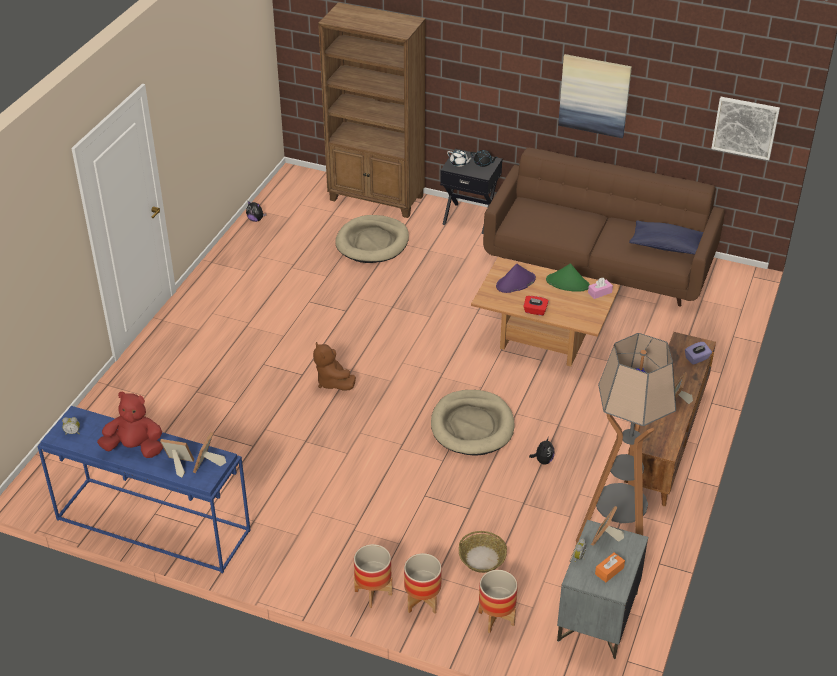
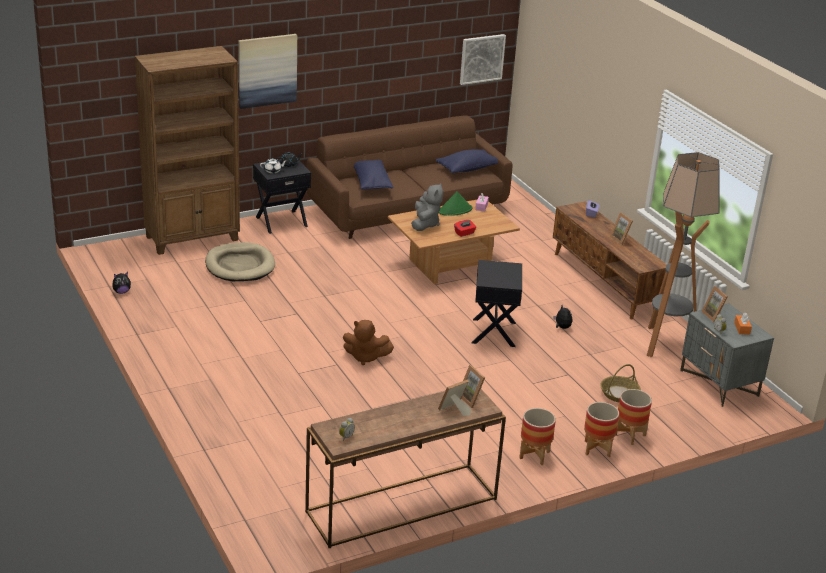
camera: 50 degrees left, 10 degrees down
(135, 448) = (407, 419): red plush toy -> none
(151, 525) = (401, 506): blue console table -> brown console table
(472, 426) = (493, 332): beige dog bed -> black side table
(496, 618) = (677, 417): planter -> planter (534, 455)
(515, 283) = (425, 224): purple hat -> grey plush toy
(547, 216) = (371, 183): none -> blue pillow
(594, 95) = (369, 71): picture -> picture (267, 70)

